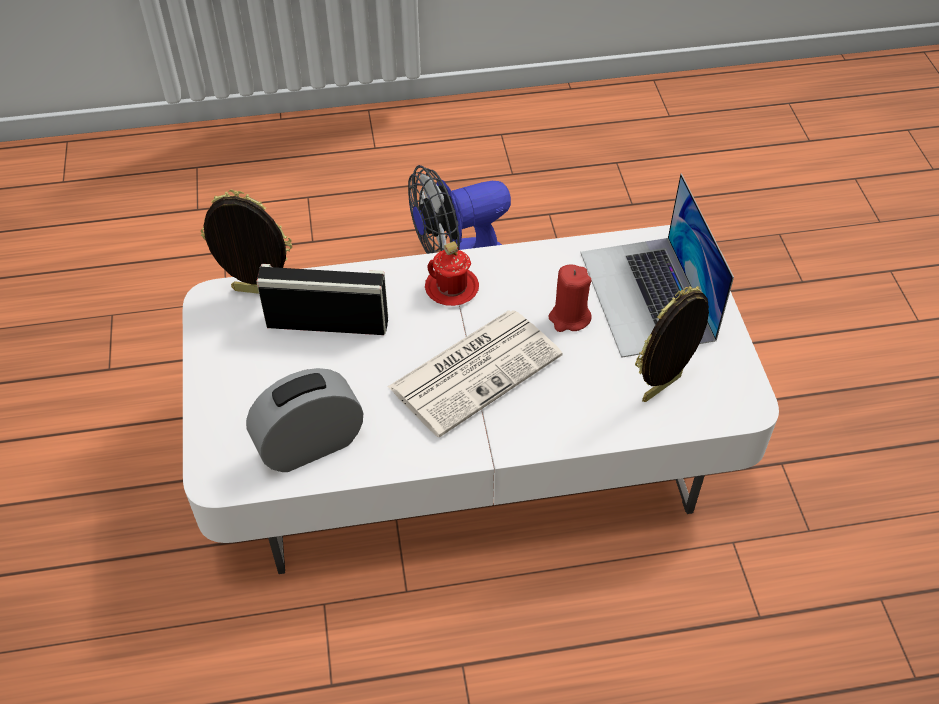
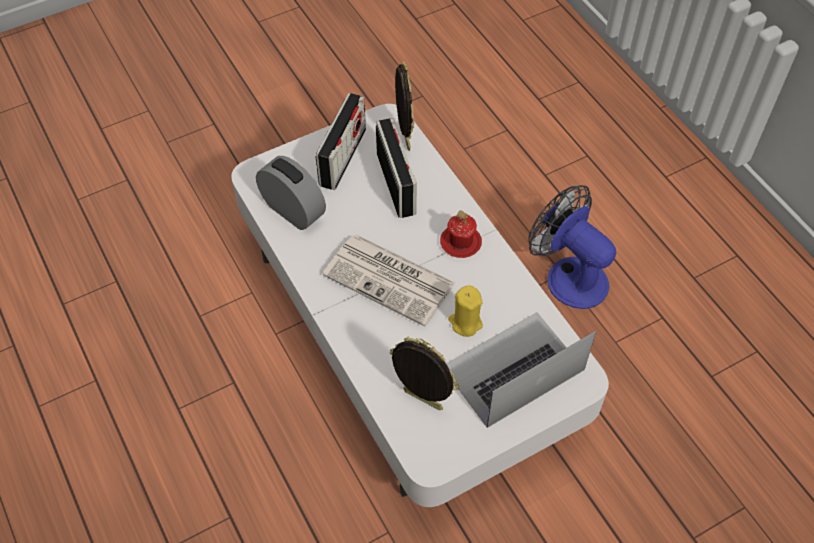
camera: 70 degrees right, 5 degrees up
(249, 365) = (343, 157): none -> radio
(569, 318) = (465, 322): red candle -> yellow candle

